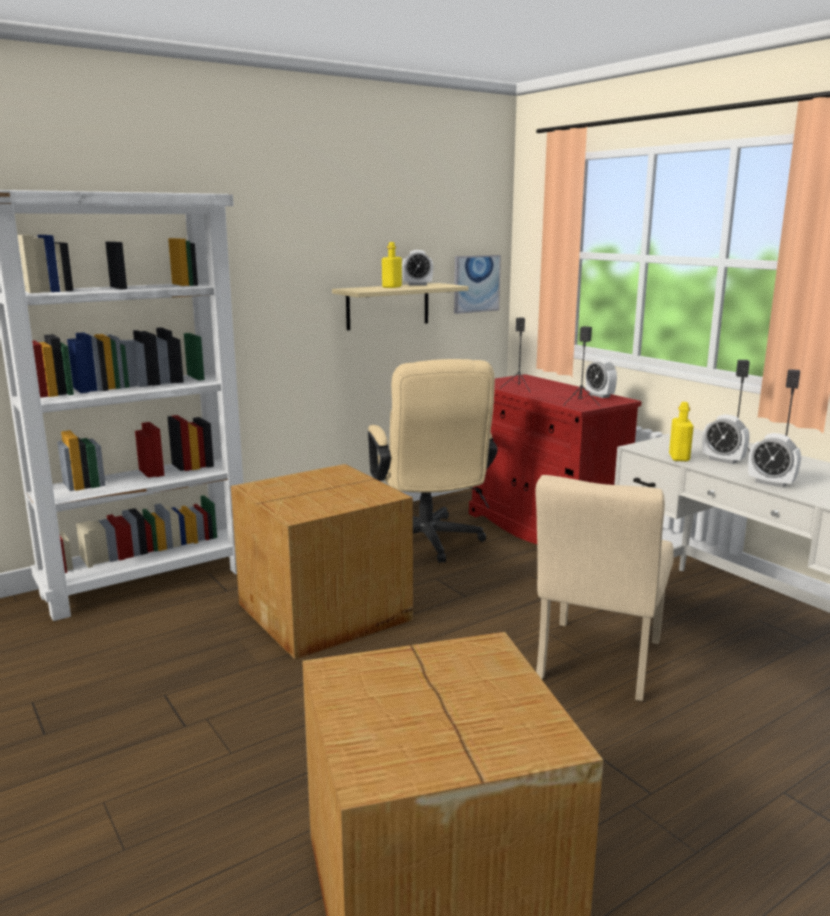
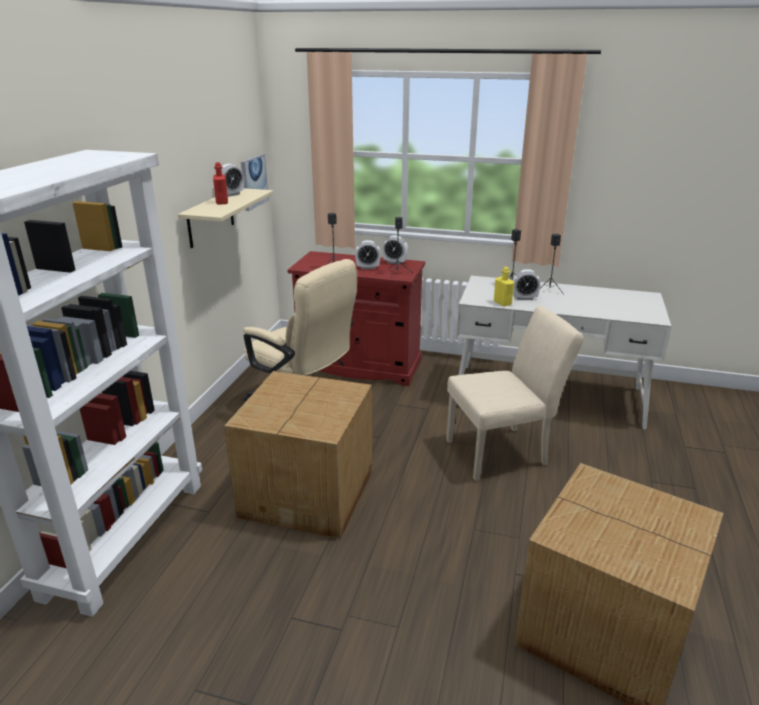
camera: 40 degrees left, 10 degrees up
(392, 287) = (222, 202): yellow bottle -> red bottle
(596, 665) = (503, 451): beige chair -> beige chair turned 90 degrees counterclockwise
(771, 483) = (569, 309): alarm clock -> alarm clock (368, 267)

